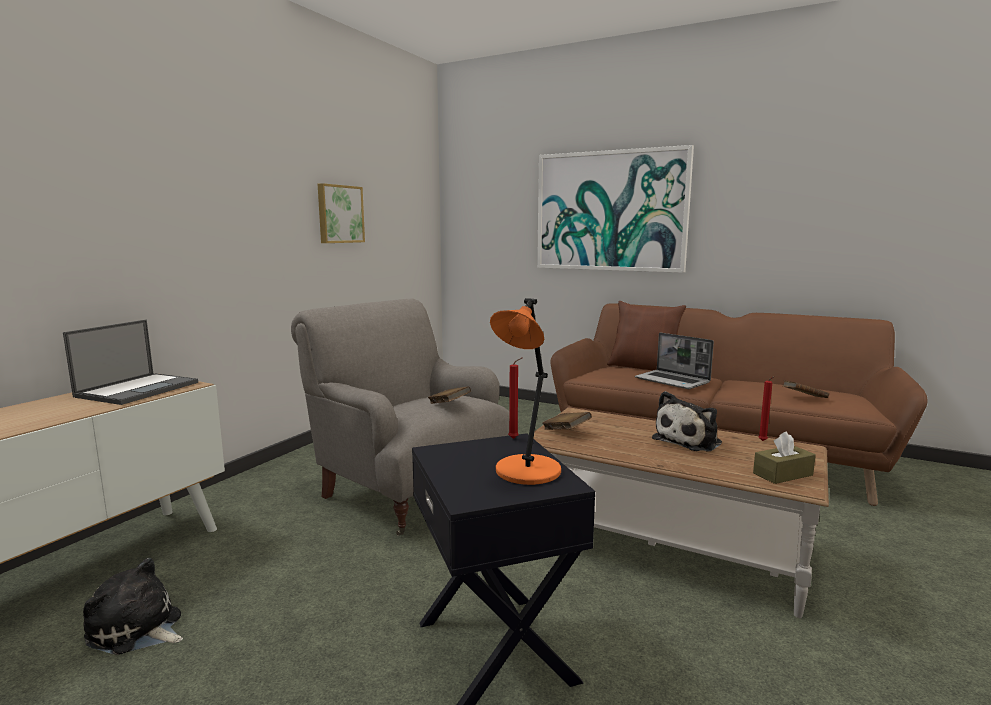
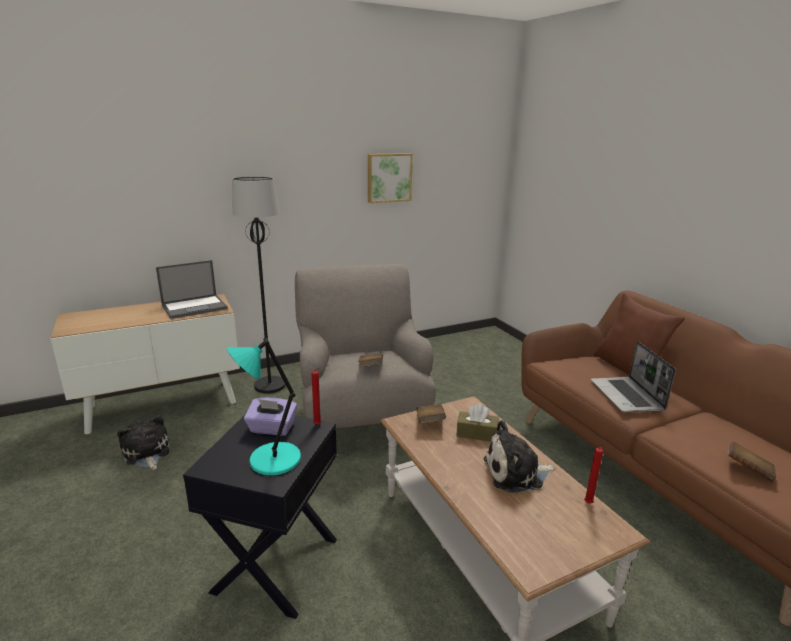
camera: 35 degrees right, 10 degrees up
(246, 498) = (270, 385): none -> black floor lamp
(473, 454) = (272, 429): none -> purple tissue box
(526, 472) = (272, 460): orange table lamp -> turquoise table lamp
(610, 211) = (649, 192): picture -> none
(782, 474) = (537, 548): brown tissue box -> brown tissue box (476, 433)

